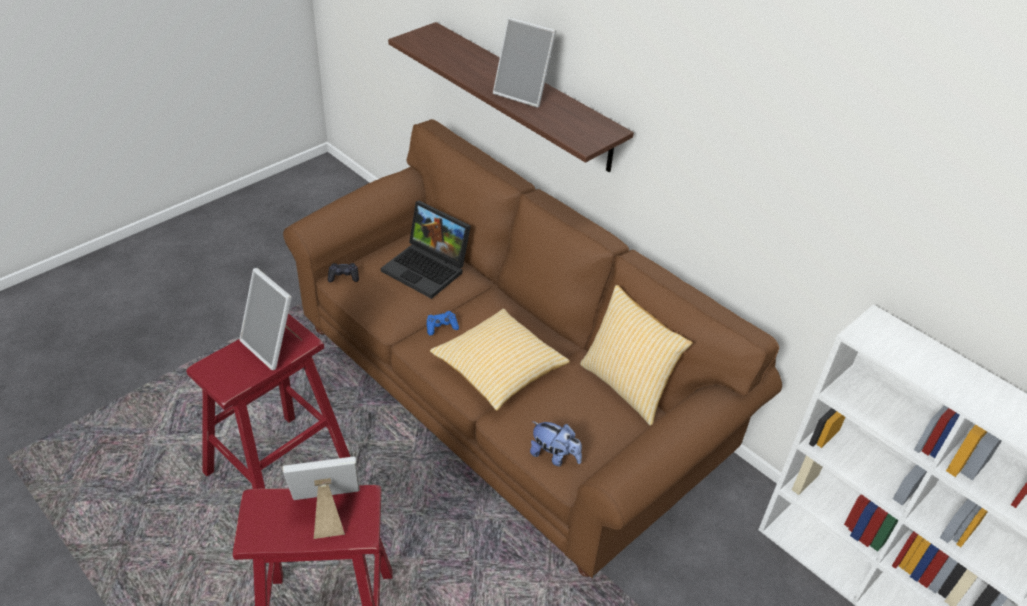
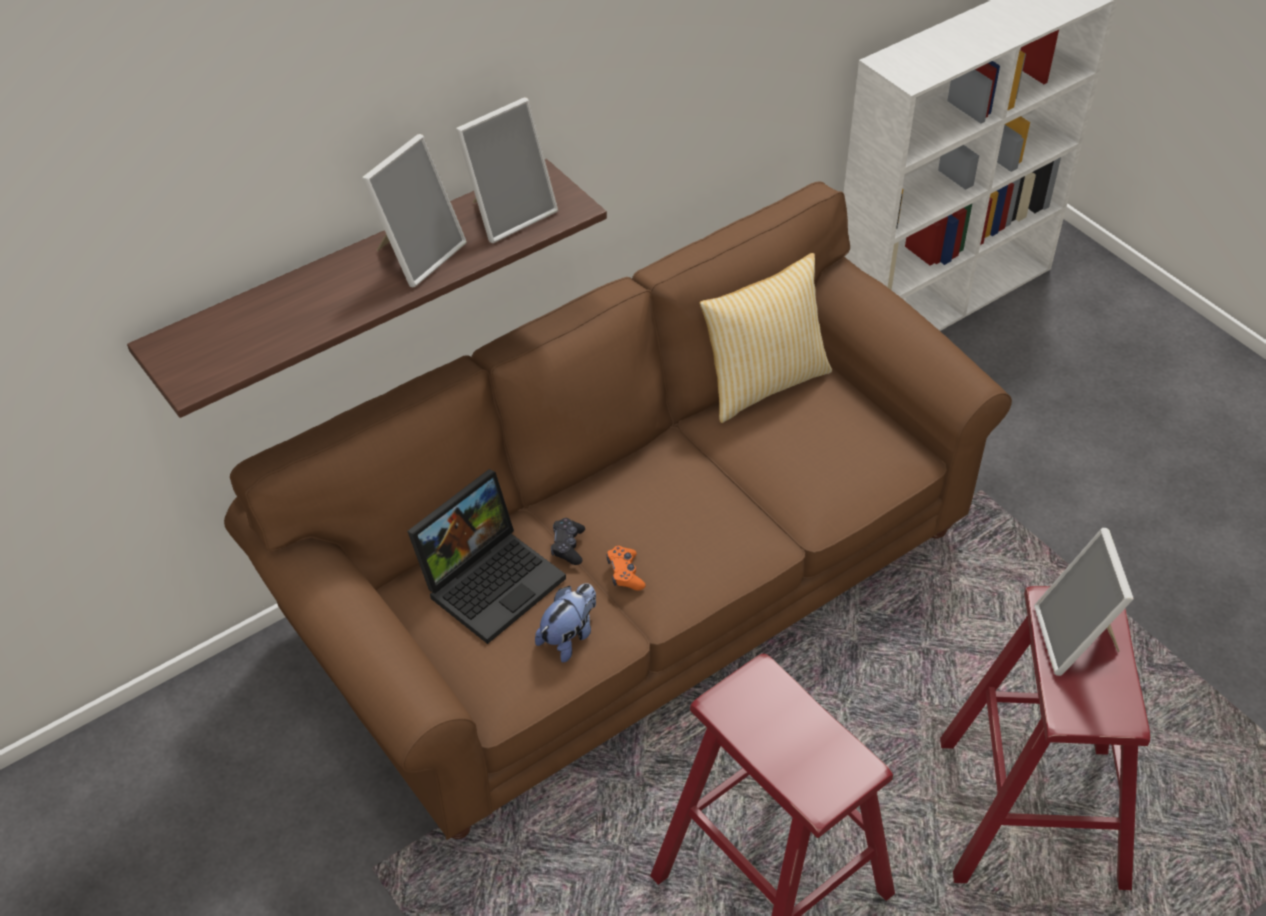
camera: 80 degrees left, 5 degrees up
(274, 346) = (772, 713): picture frame -> picture frame (509, 213)
(343, 277) = (492, 697): black game controller -> black game controller (568, 546)
(441, 327) = (625, 573): blue game controller -> orange game controller
(498, 370) = (721, 513): pillow -> none
(554, 456) = (880, 468): plush toy -> plush toy (569, 636)

